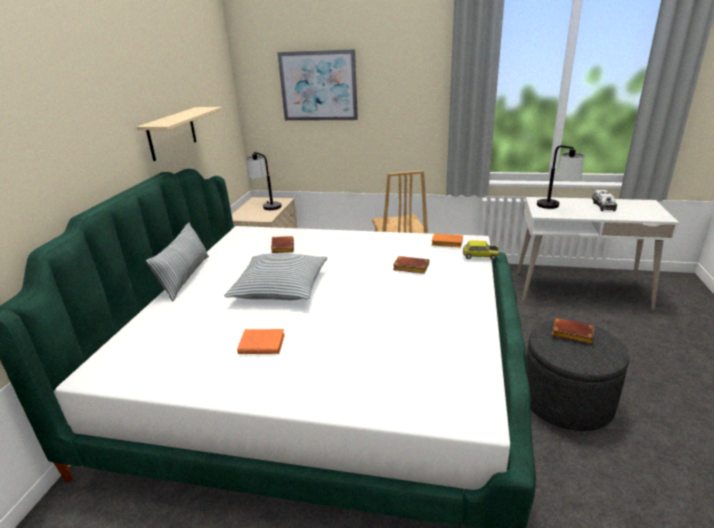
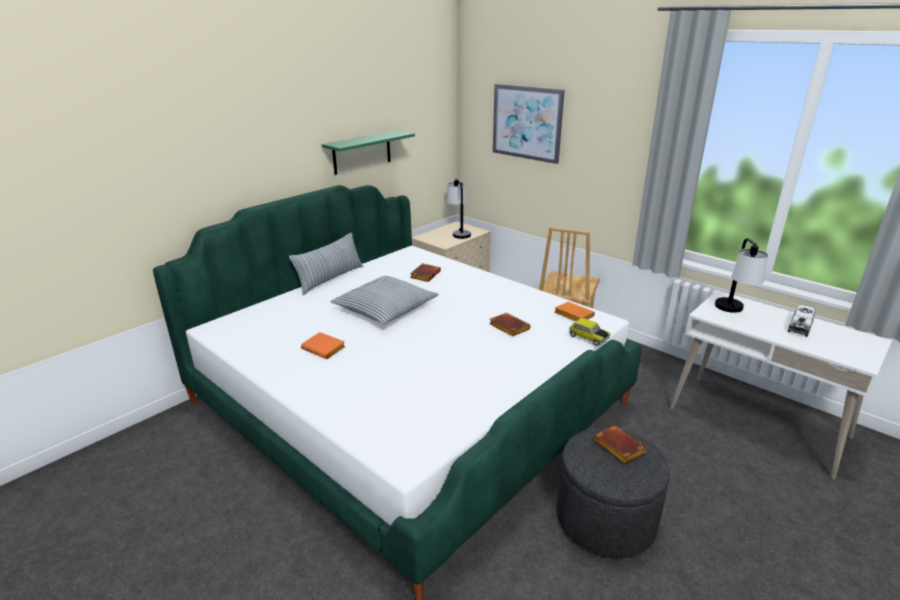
camera: 30 degrees right, 0 degrees up
(172, 133) = (362, 152): beige shelf -> green shelf

